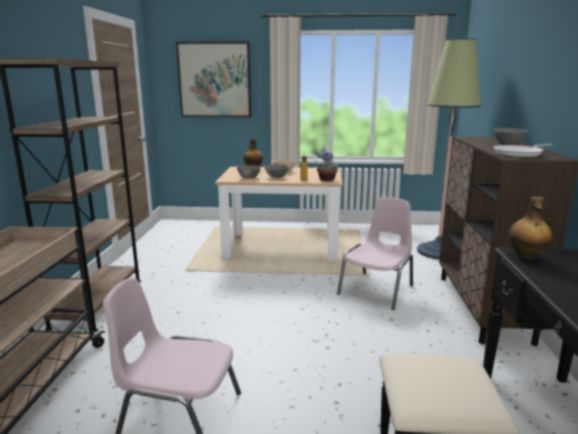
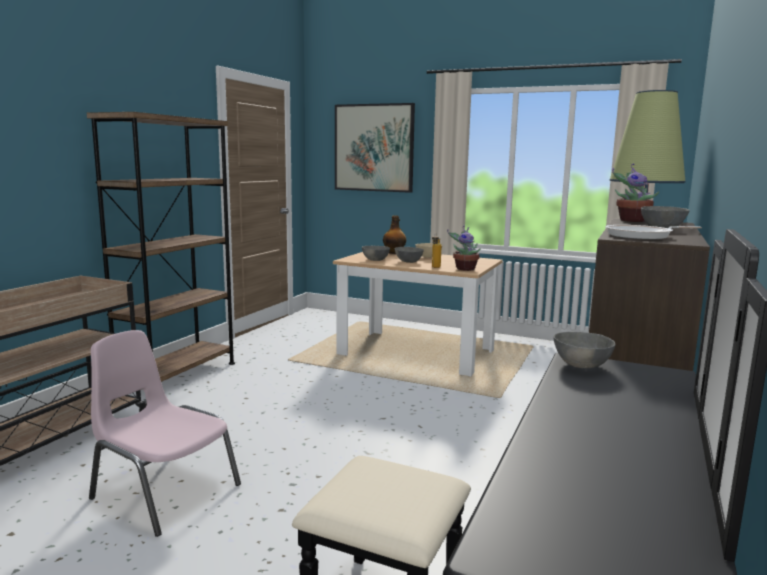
camera: 20 degrees right, 5 degrees down
(377, 290) = (495, 415): pink chair -> none
(469, 137) = (631, 220): none -> potted plant
(526, 256) = (580, 365): bottle -> grey bowl

